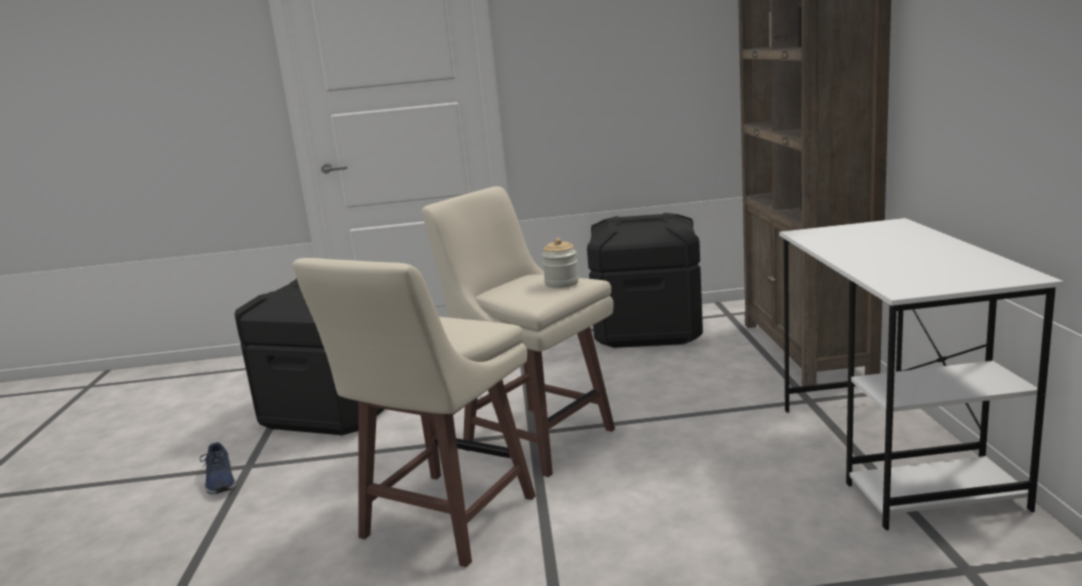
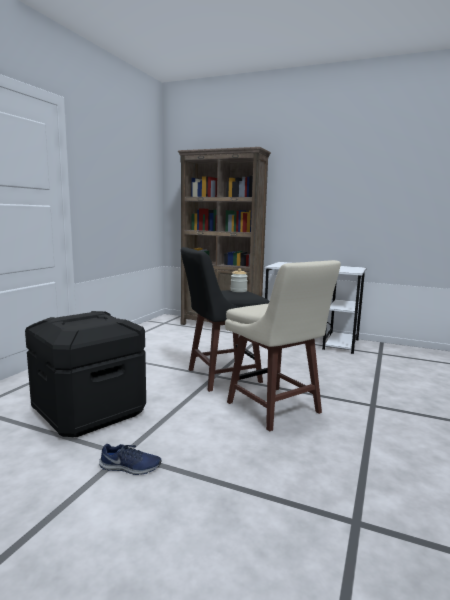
camera: 65 degrees left, 5 degrees down
(536, 438) = (221, 376): beige stool -> black stool
(648, 330) = (149, 335): black storage box -> none

